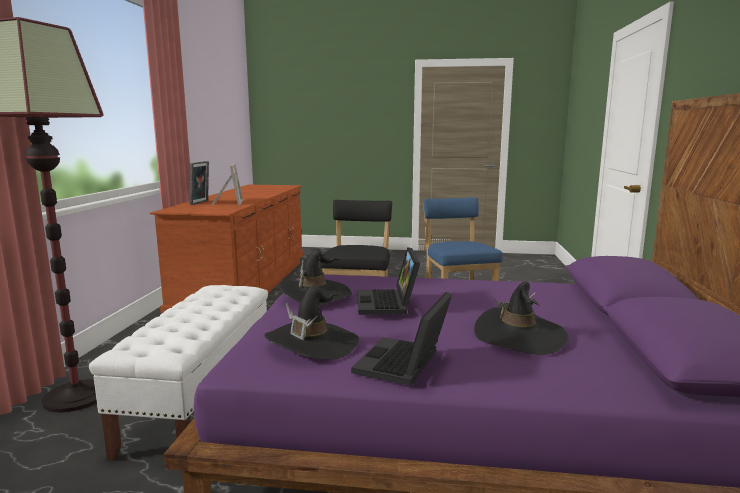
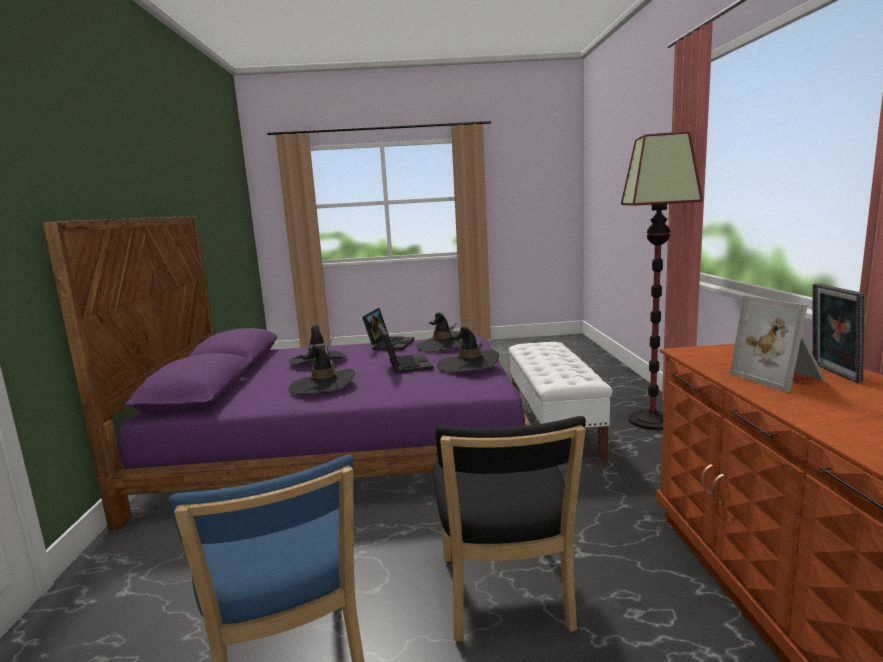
camera: 170 degrees right, 0 degrees up
(481, 292) = (322, 386): none -> black hat

